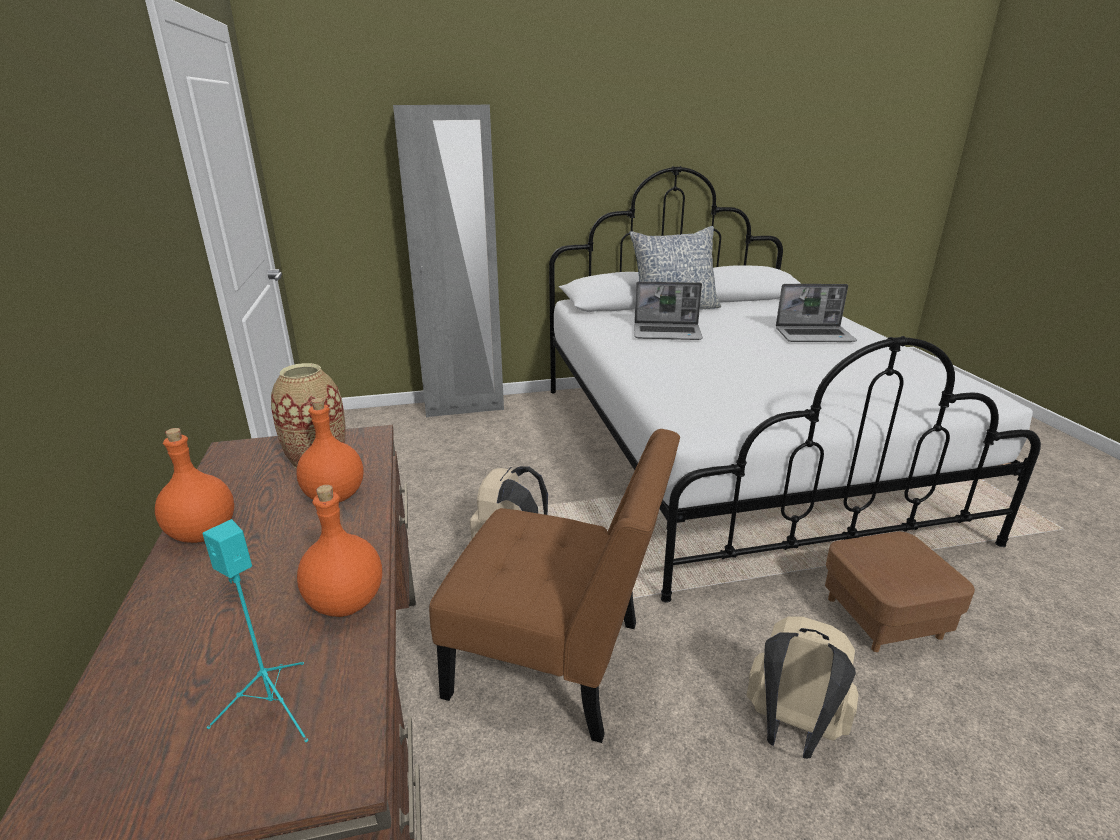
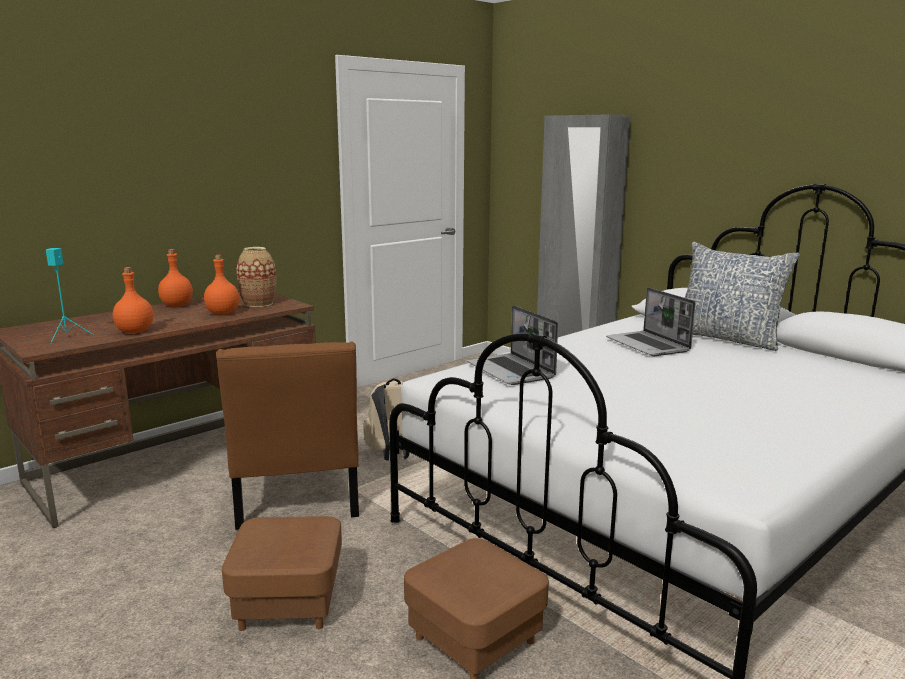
camera: 60 degrees right, 10 degrees down
(792, 730) = (288, 603): beige backpack -> brown ottoman
(815, 335) = (779, 396): laptop -> laptop (512, 371)

